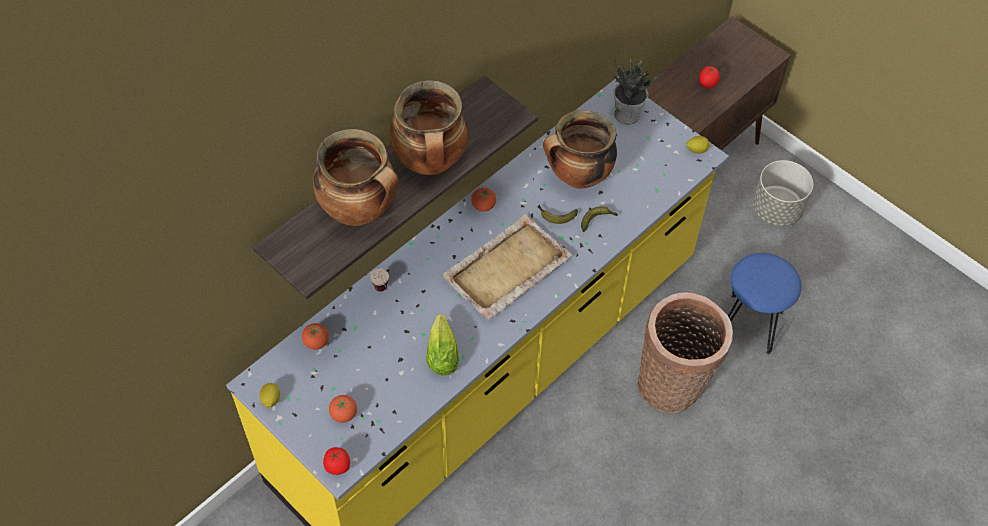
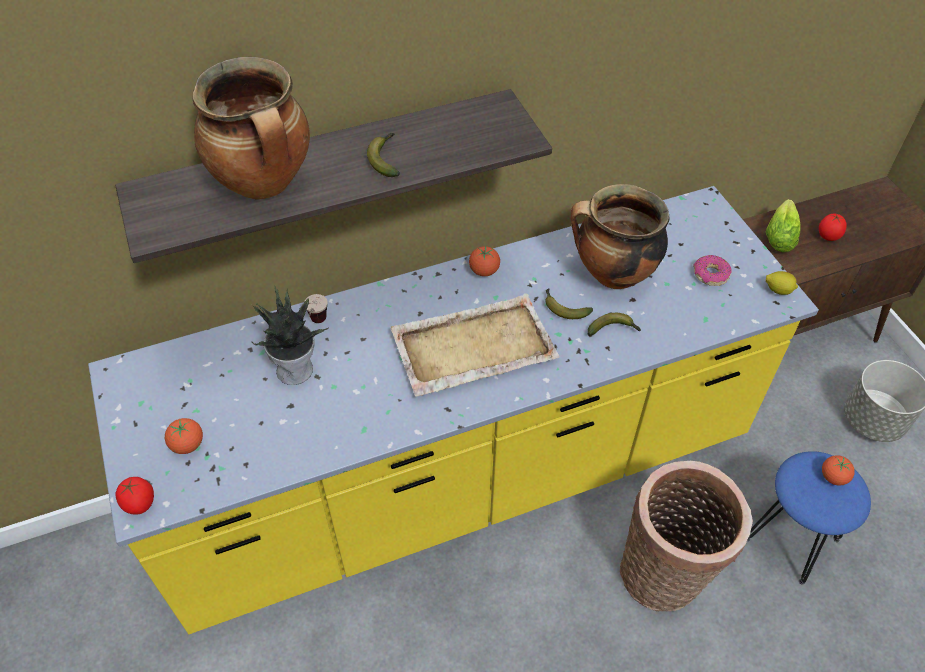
camera: 25 degrees right, 5 degrees down
(270, 400) = (121, 397): lemon -> none
(316, 342) = (211, 353): tomato -> tomato (833, 477)
(431, 162) = (385, 159): cooking pot -> banana
(442, 351) = (344, 414): lettuce -> lettuce (780, 235)
(627, 113) = (707, 226): potted plant -> potted plant (296, 369)
(646, 153) = (710, 275): none -> donut

